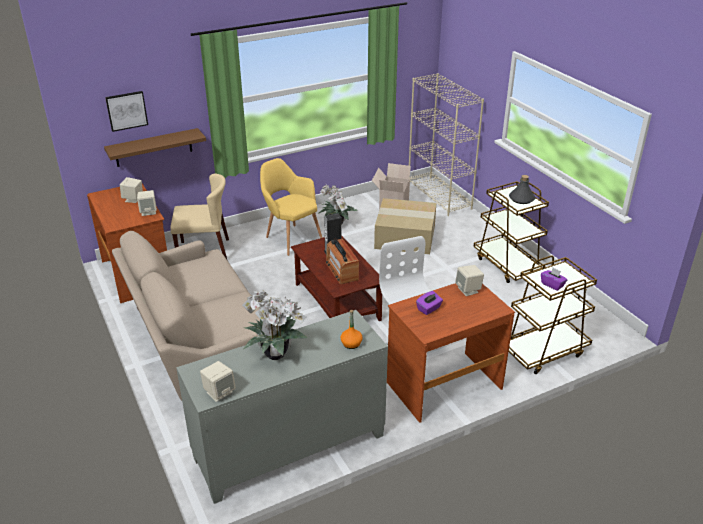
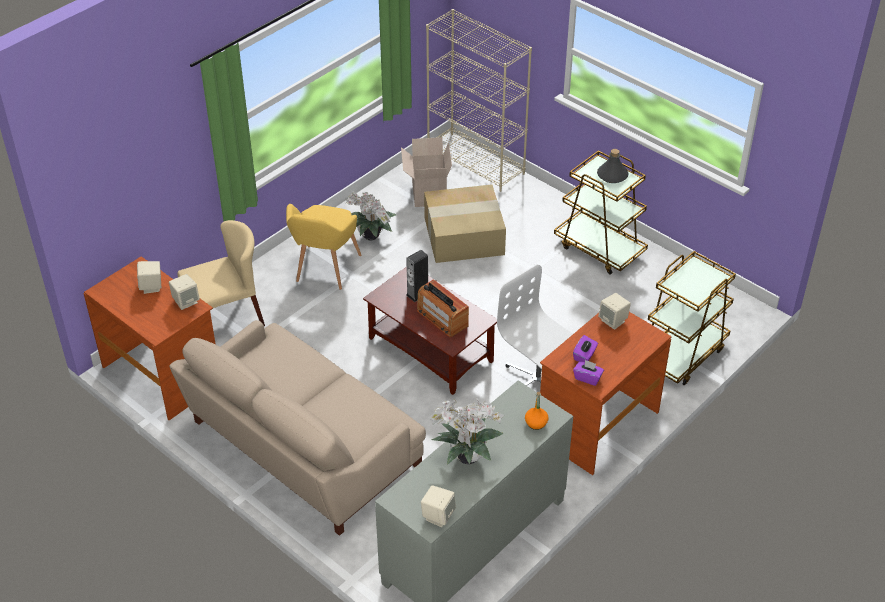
camera: 20 degrees left, 10 degrees up
(126, 110) = (120, 177): picture -> none
(153, 147) = (150, 209): brown shelf -> none
(290, 238) = (324, 271): yellow armchair -> yellow armchair turned 105 degrees counterclockwise
(552, 285) = (693, 290): purple tissue box -> purple tissue box (587, 378)

